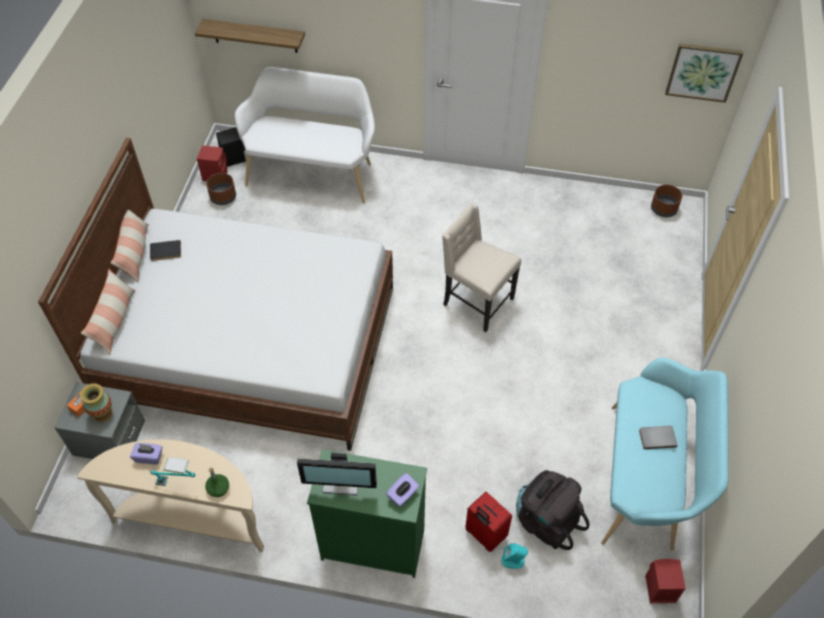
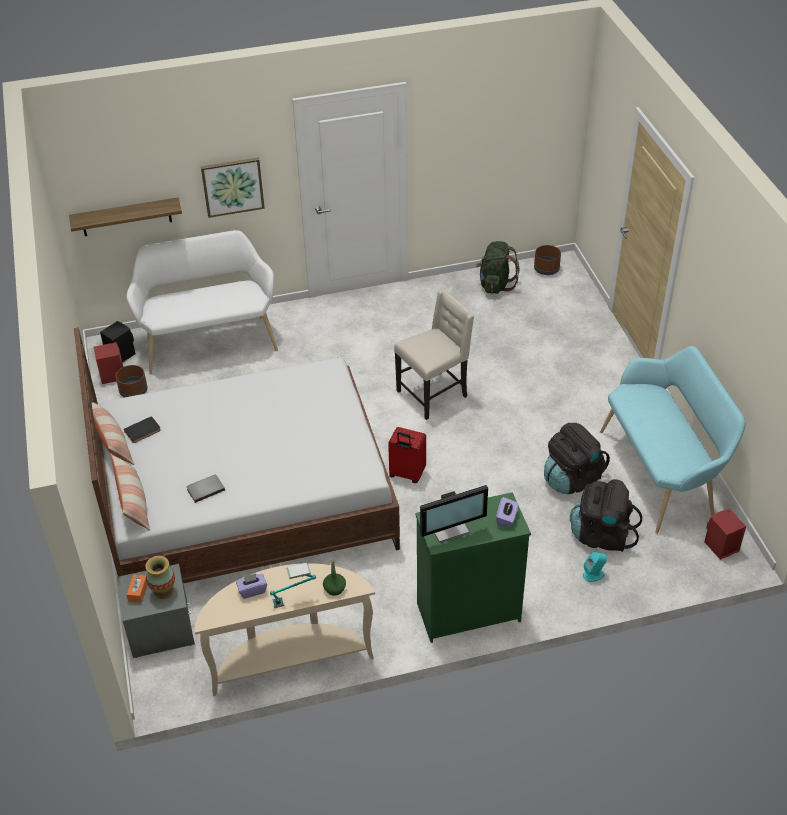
camera: 25 degrees left, 10 degrees down
(476, 302) = (433, 394): beige chair -> beige chair turned 135 degrees clockwise
(484, 535) = (558, 566): red suitcase -> red suitcase (406, 474)
(554, 446) = (572, 478): none -> black backpack
(603, 208) = (495, 284): none -> green backpack
(657, 437) = (663, 421): grey book -> grey book (205, 488)
(703, 72) = (549, 129): picture -> picture (232, 186)

